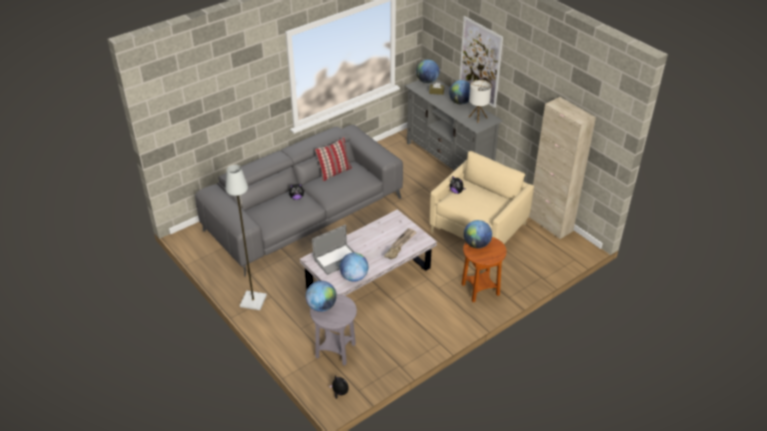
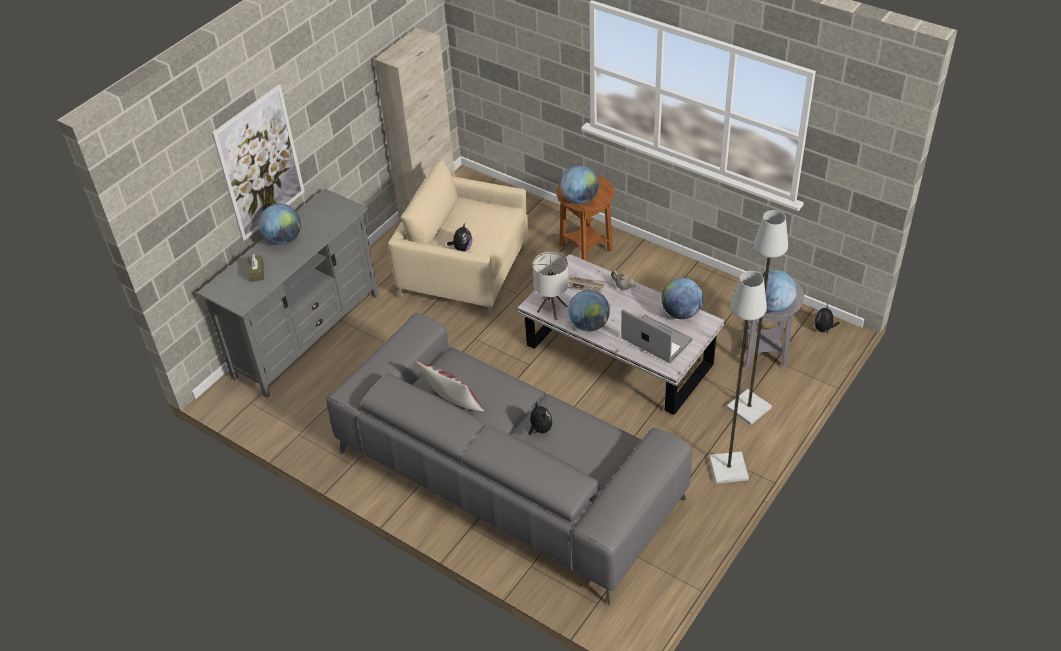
camera: 105 degrees left, 5 degrees up
(291, 326) = (749, 409): none -> grey floor lamp
(427, 81) = (222, 291): globe -> globe (589, 325)
(477, 117) = (324, 213): table lamp -> table lamp (552, 309)

